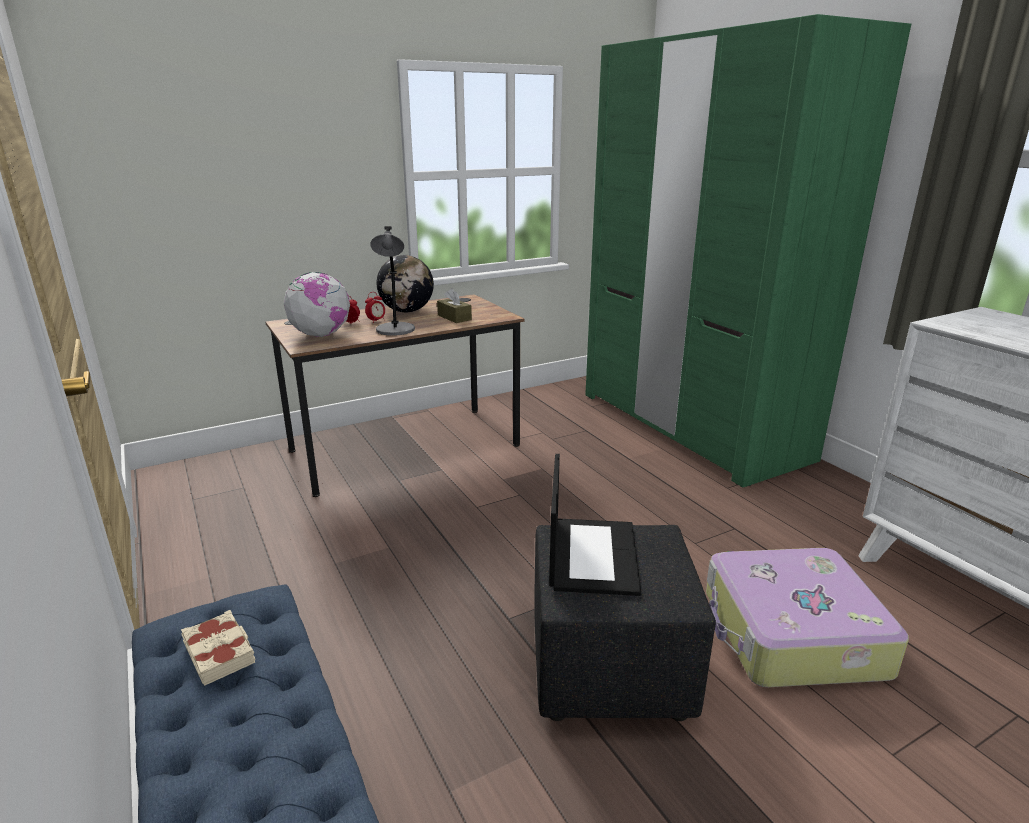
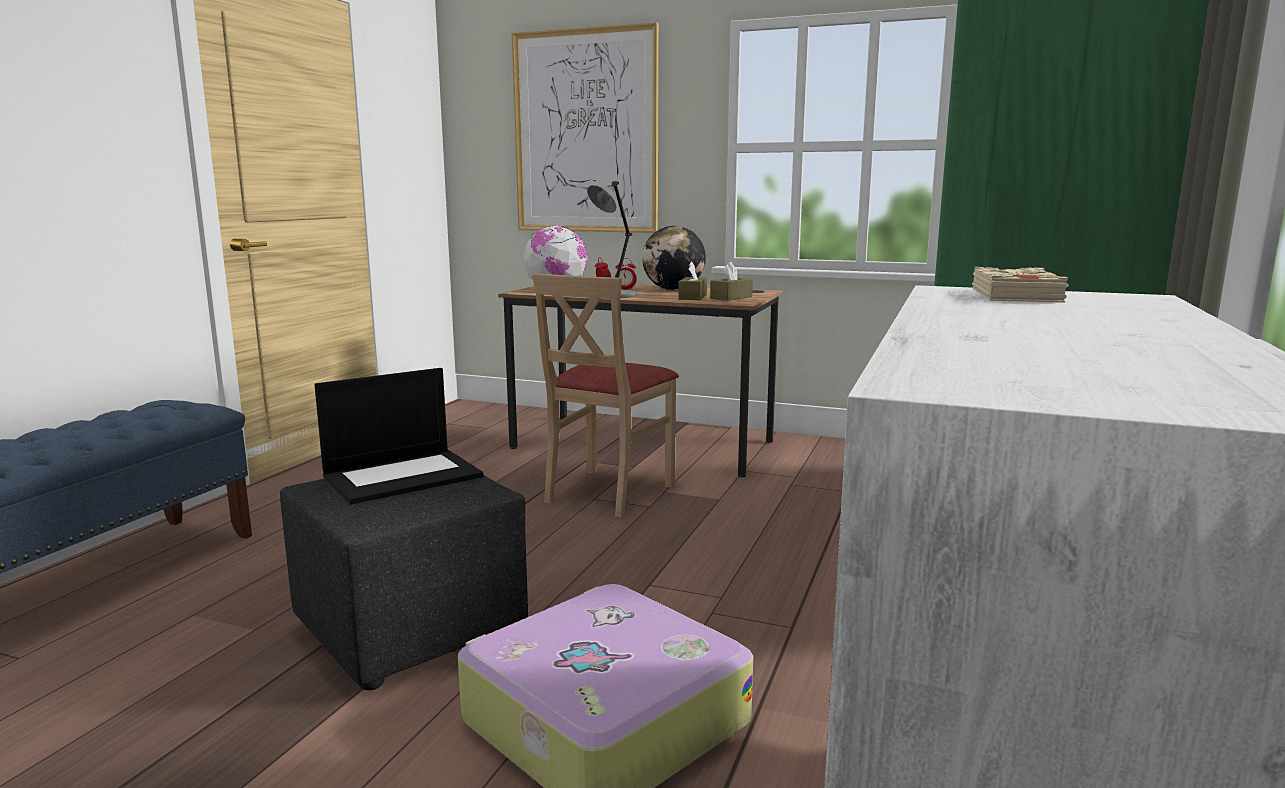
camera: 50 degrees right, 10 degrees down
(220, 652) = (136, 415): beige book -> beige book (1017, 296)
(258, 164) = (585, 132): none -> picture
(473, 497) = (608, 492): none -> beige chair
(479, 311) = (731, 298): none -> brown tissue box

